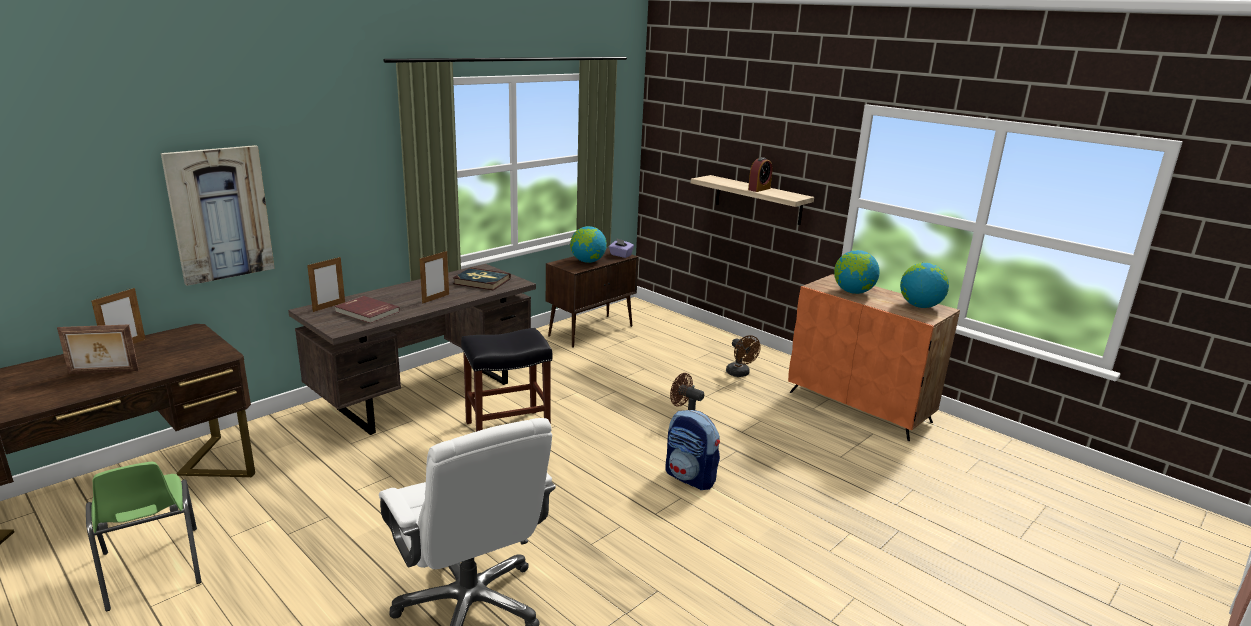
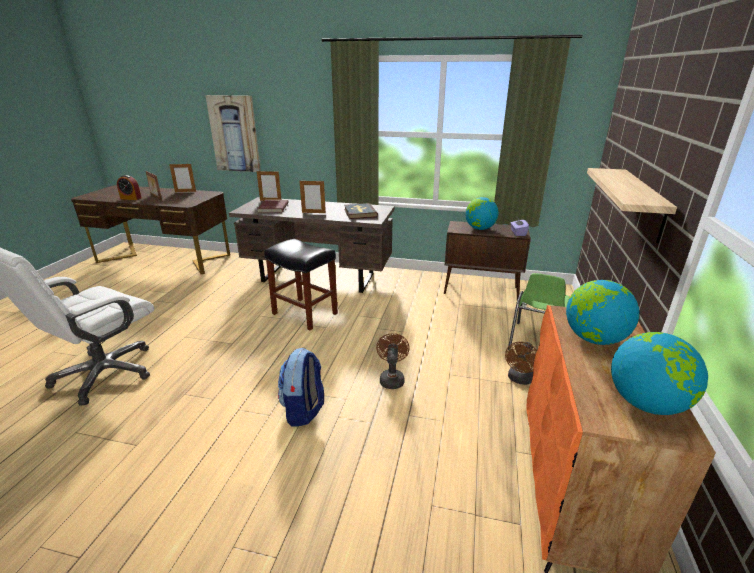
camera: 60 degrees right, 5 degrees up
(152, 569) = (118, 286): green chair -> green chair (536, 342)
(759, 189) = (627, 187): alarm clock -> alarm clock (131, 198)

